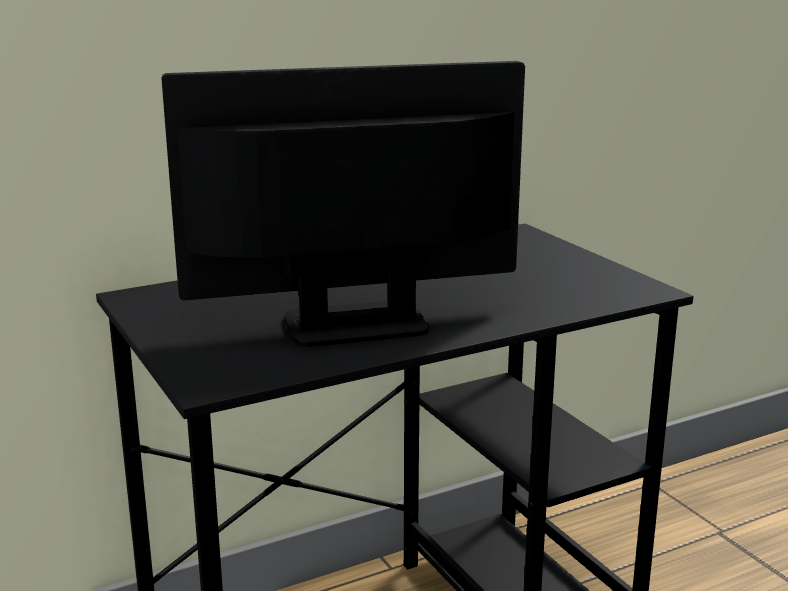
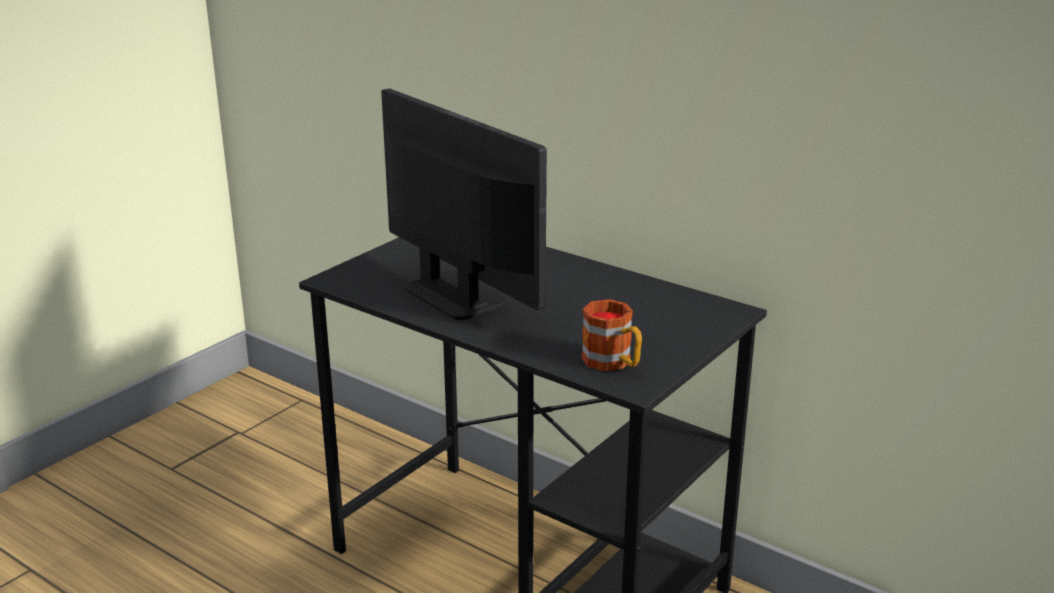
camera: 65 degrees right, 5 degrees up
(595, 289) = (613, 363): none -> mug

